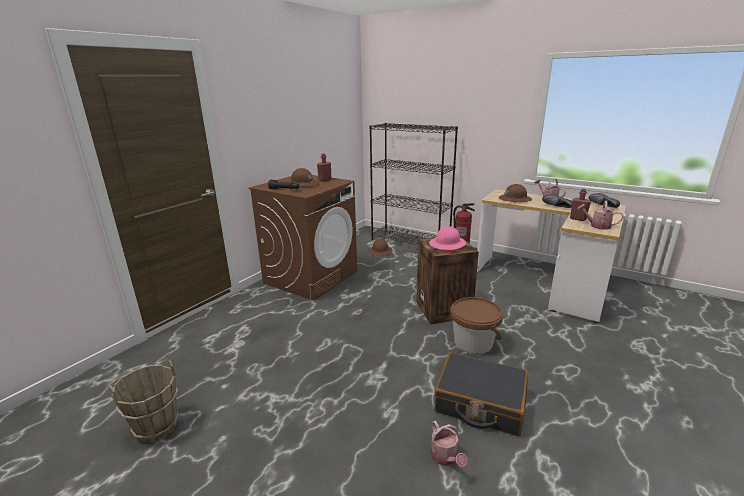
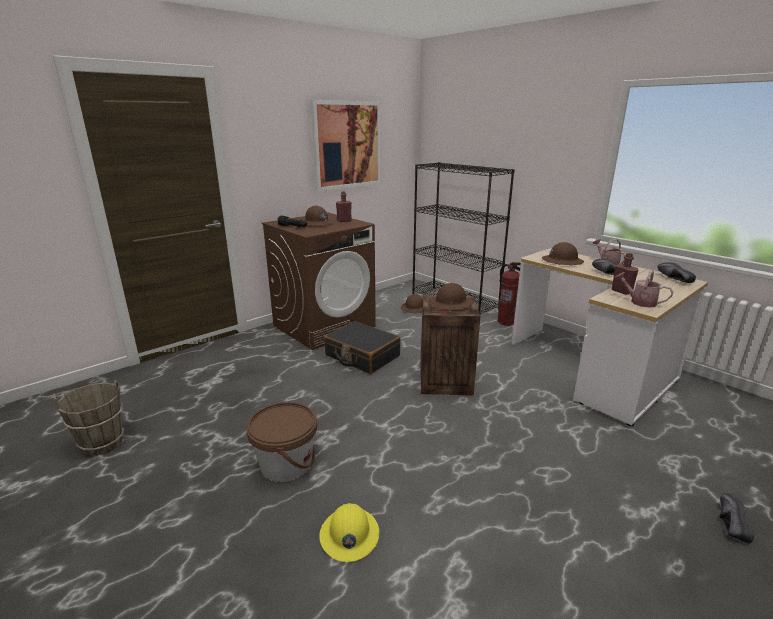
camera: 15 degrees right, 0 degrees up
(311, 111) = (347, 145): none -> picture
(445, 458) = (349, 535): watering can -> yellow hard hat
(447, 244) = (451, 304): pink hard hat -> brown hard hat
(473, 342) = (457, 421): brown bucket -> brown bucket (286, 463)
(480, 403) = (423, 487): black suitcase -> black suitcase (362, 356)
(698, 382) = (727, 523): none -> black shoe

